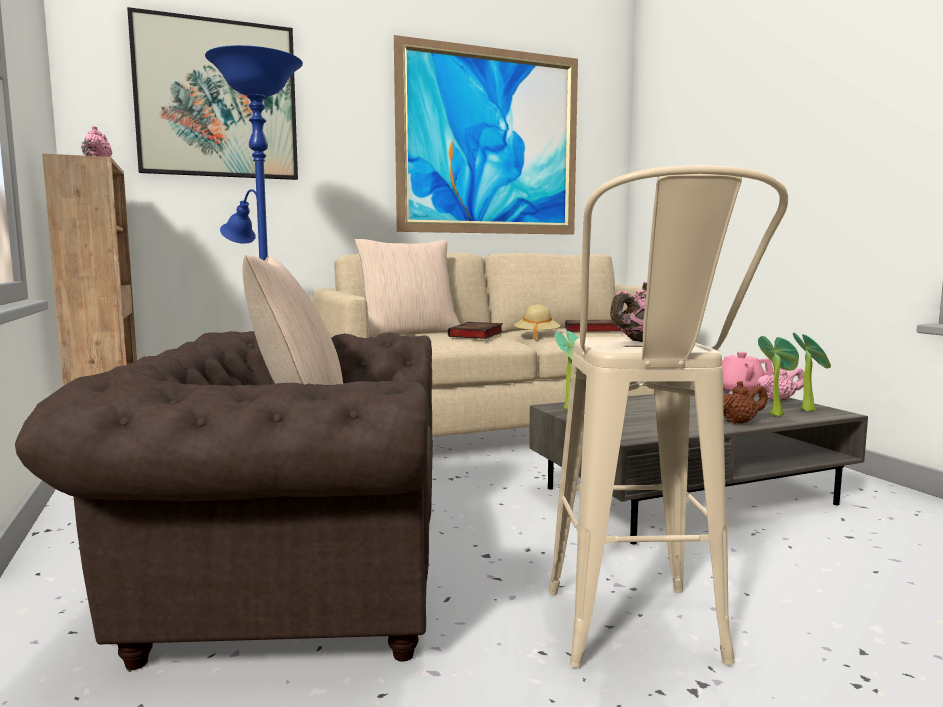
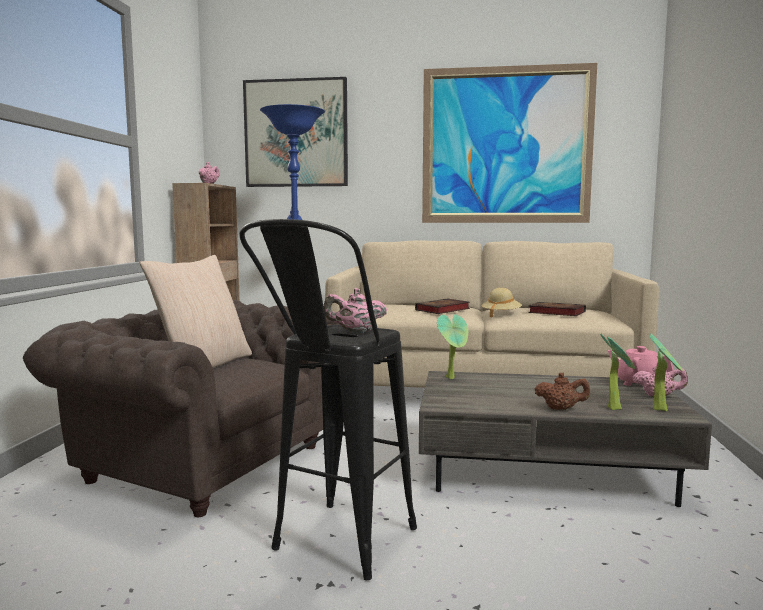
camera: 30 degrees right, 0 degrees up
(409, 332) = (403, 304): beige pillow -> none
(640, 643) = (334, 550): beige stool -> black stool

